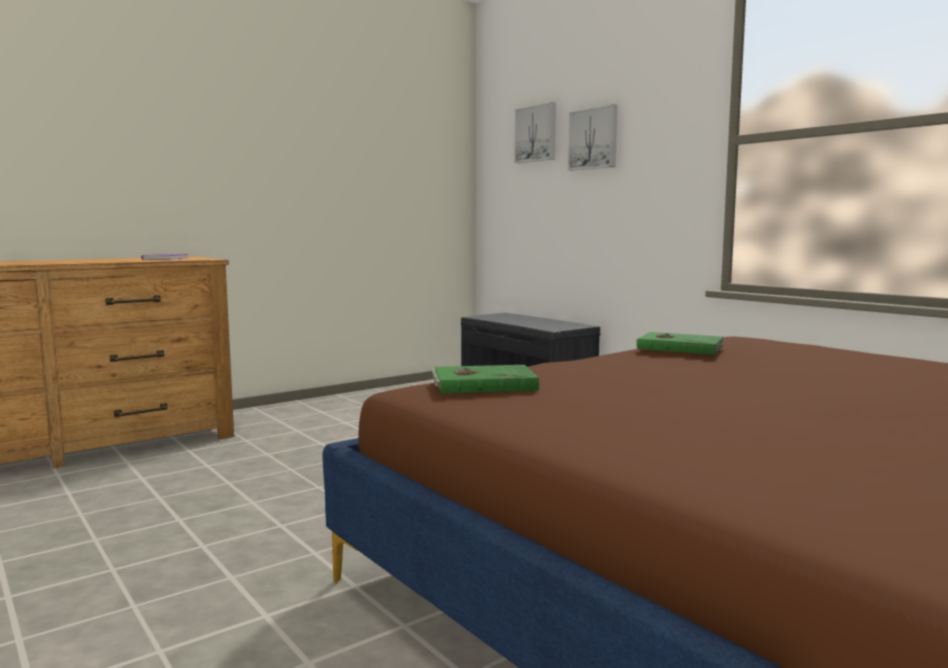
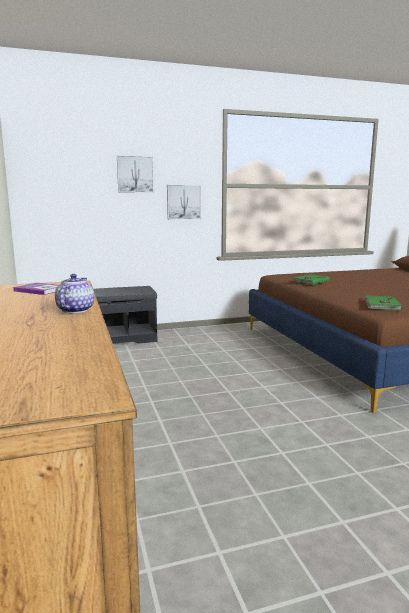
camera: 70 degrees left, 5 degrees up
(65, 262) = (75, 310): none -> teapot
(536, 134) = (81, 165): picture -> picture (183, 202)

